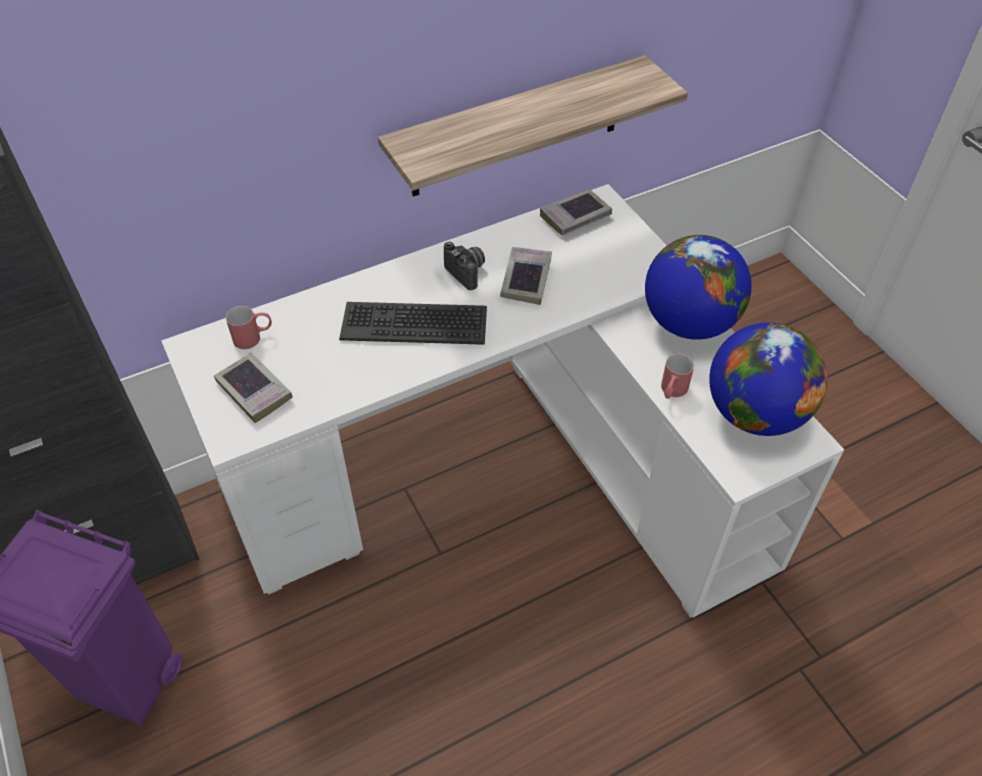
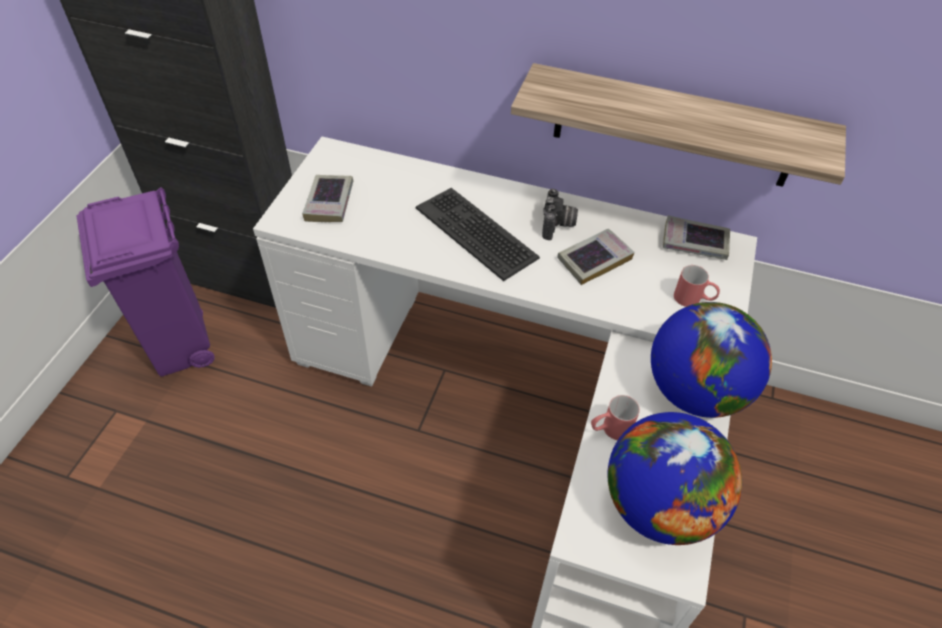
camera: 45 degrees right, 0 degrees up
(254, 337) = (371, 170): red mug -> red mug (693, 299)

